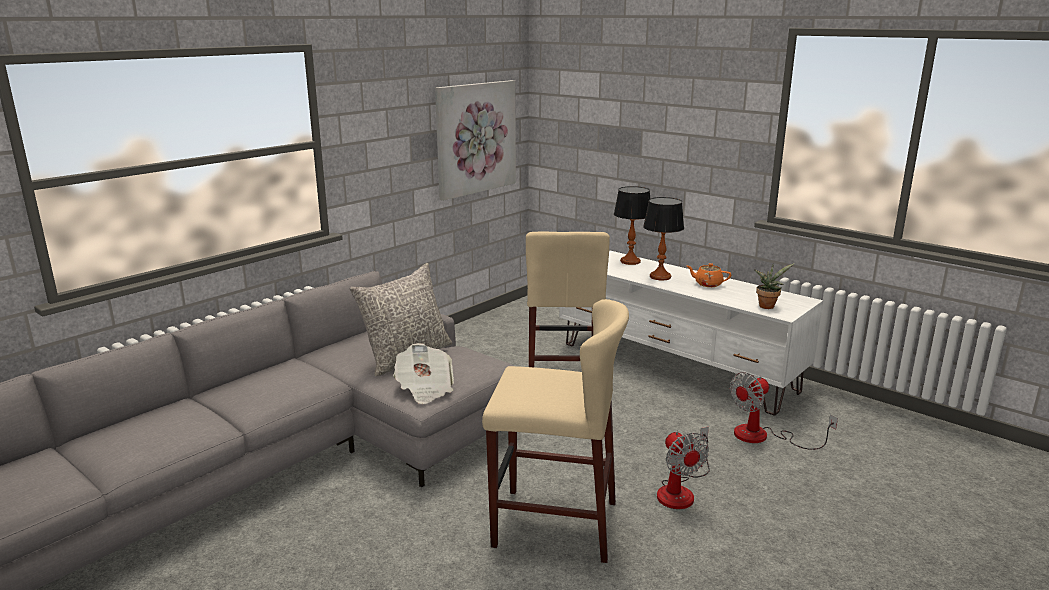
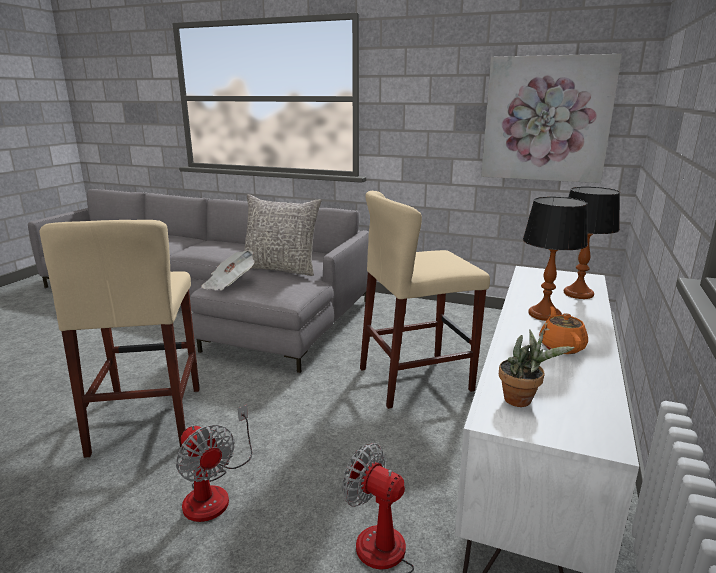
camera: 70 degrees right, 0 degrees up
(680, 490) = (214, 492): fan -> fan turned 90 degrees counterclockwise

